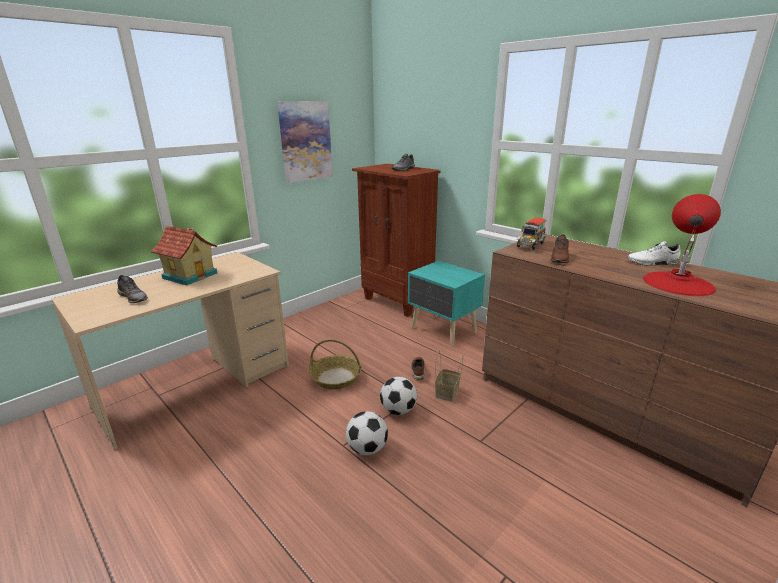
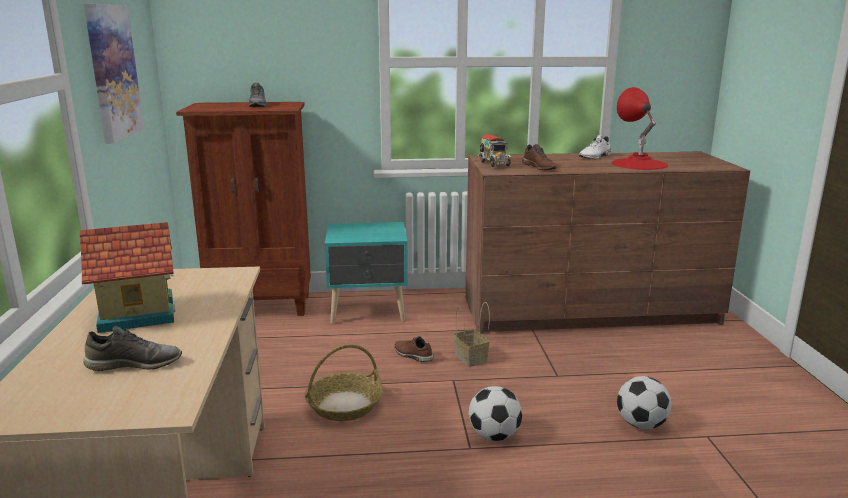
camera: 50 degrees left, 5 degrees down
(398, 410) = (459, 394): football -> football (641, 424)

